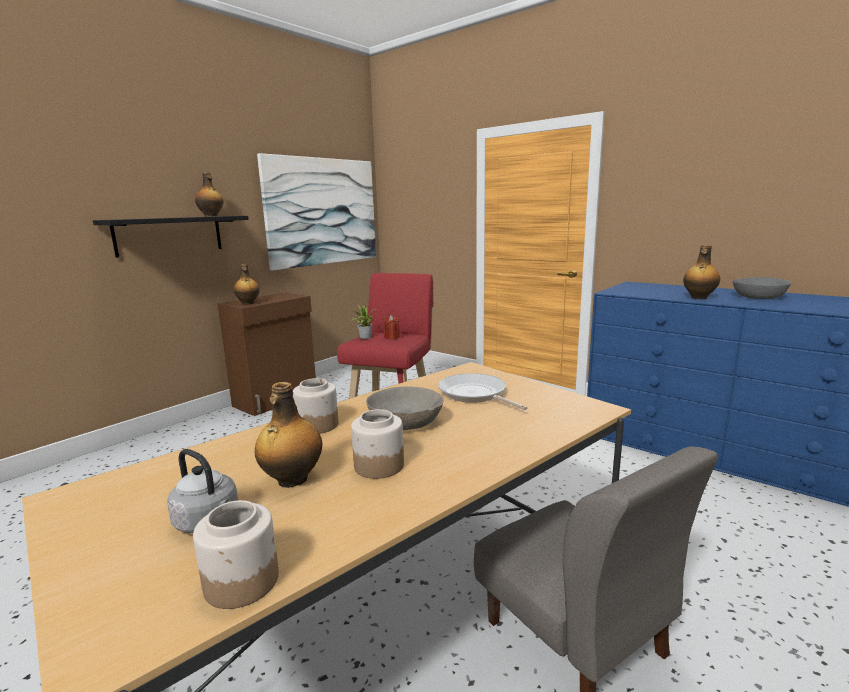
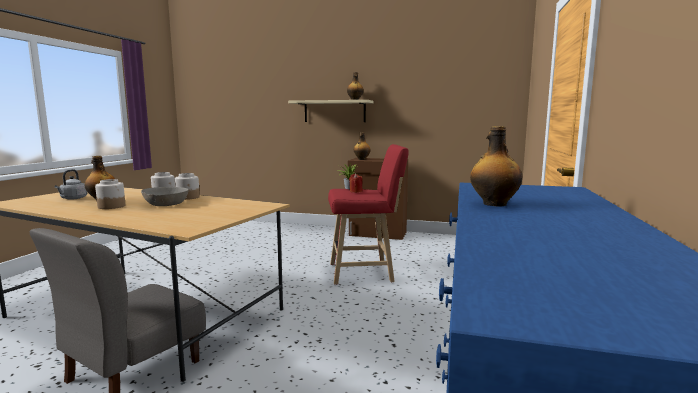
camera: 65 degrees right, 5 degrees down
(169, 235) = (334, 111): black shelf -> beige shelf
(243, 581) = (29, 205): jar -> jar (188, 197)
(322, 212) = (457, 98): picture -> none
(475, 394) = (214, 209): frying pan -> none
(758, 297) = (560, 223): grey bowl -> none

